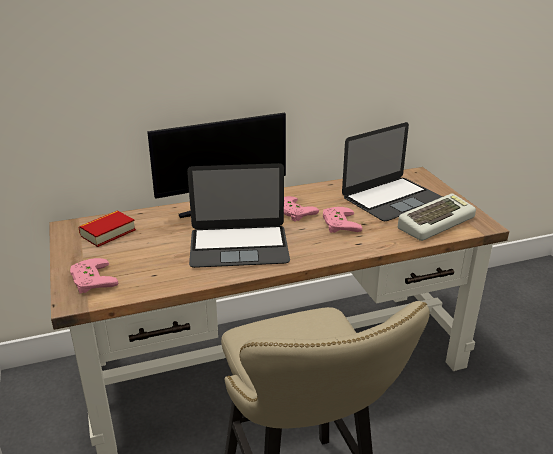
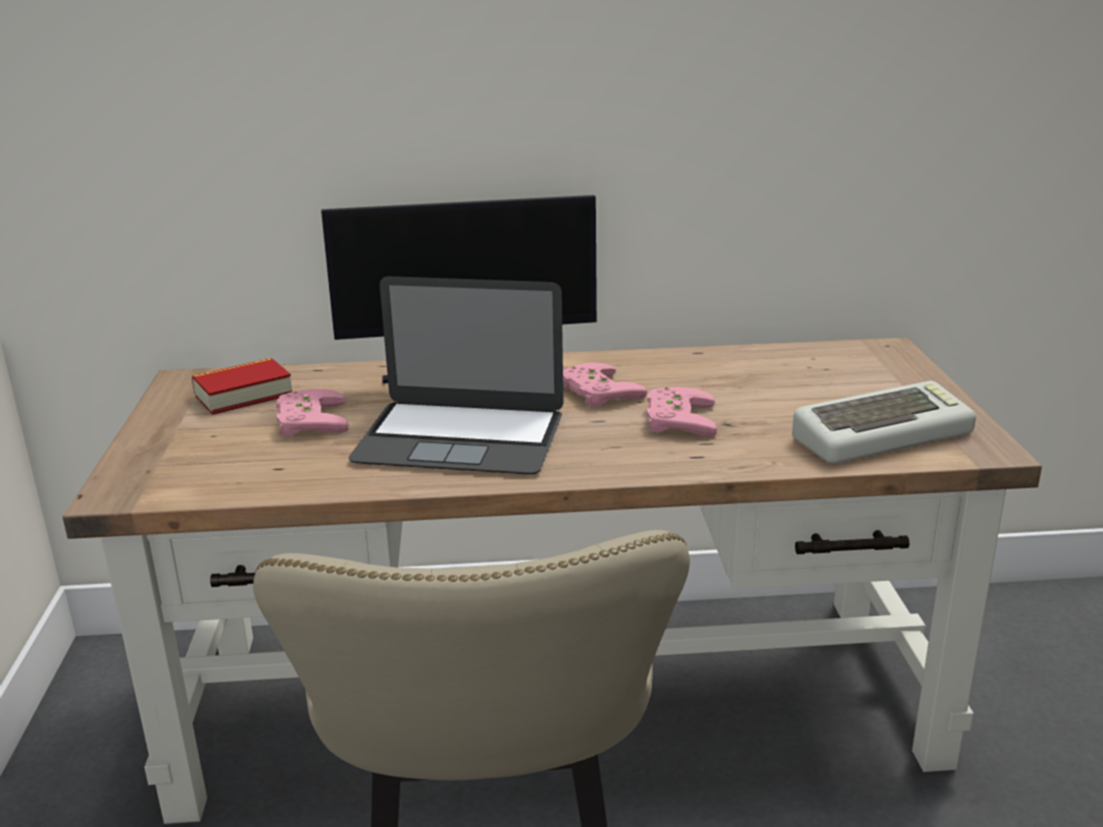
camera: 15 degrees right, 5 degrees down
(90, 280) = (165, 464): pink game controller -> pink game controller (306, 420)
(392, 198) = (812, 386): laptop -> none

